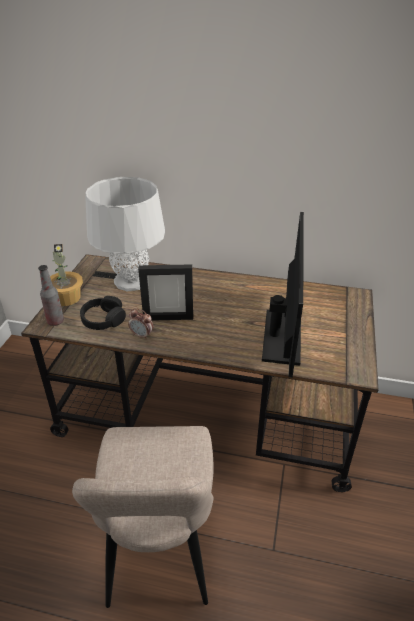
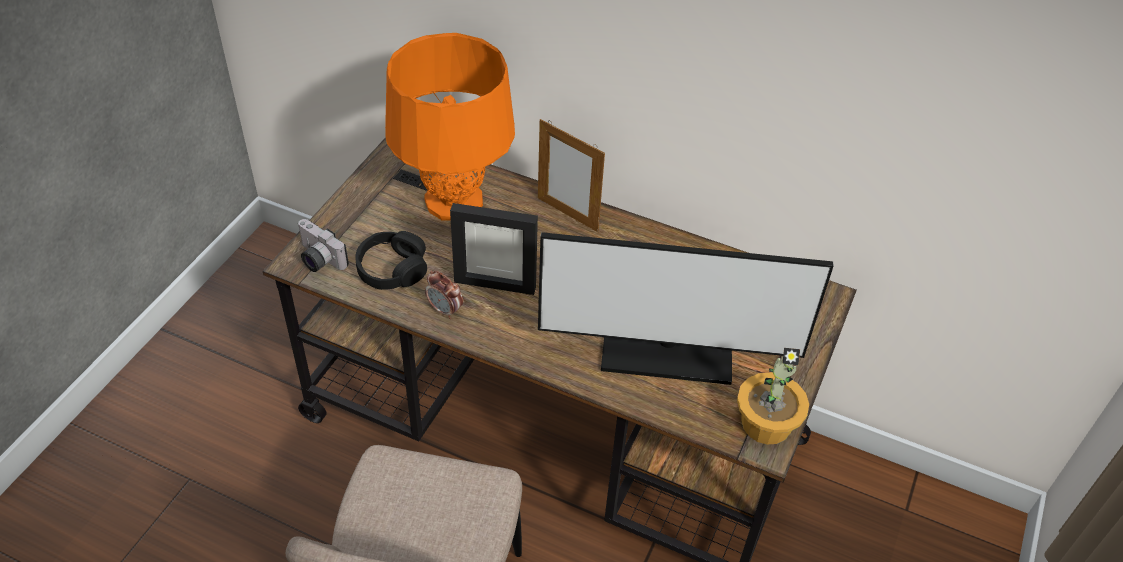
camera: 10 degrees right, 10 degrees up
(55, 321) = (318, 259): bottle -> camera
(67, 298) = (344, 216): potted plant -> potted plant (766, 422)
(131, 281) = (453, 201): grey table lamp -> orange table lamp
(199, 278) = (567, 214): none -> picture frame
(282, 336) = (666, 354): monitor -> monitor turned 75 degrees clockwise

